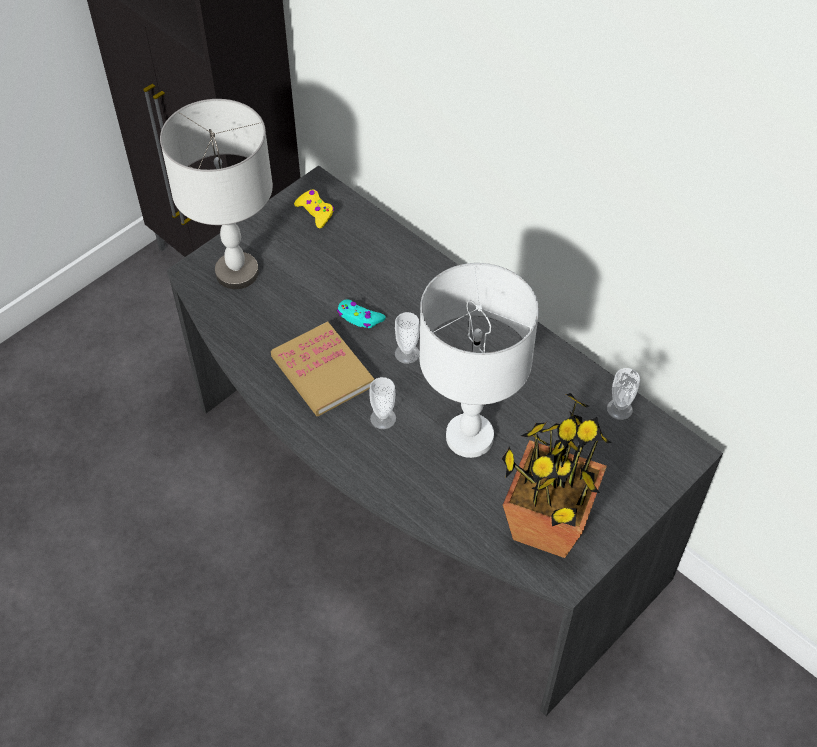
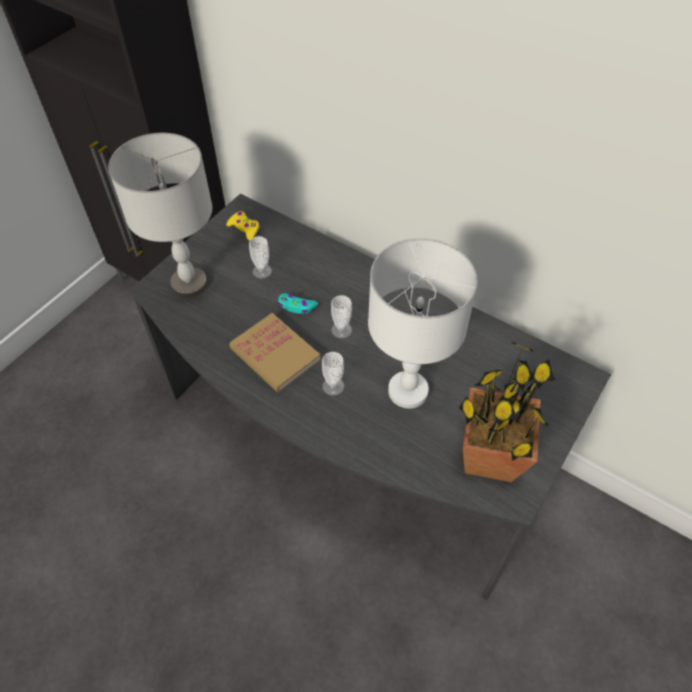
camera: 10 degrees left, 0 degrees up
(619, 409) = (521, 350): cup -> cup (262, 271)

